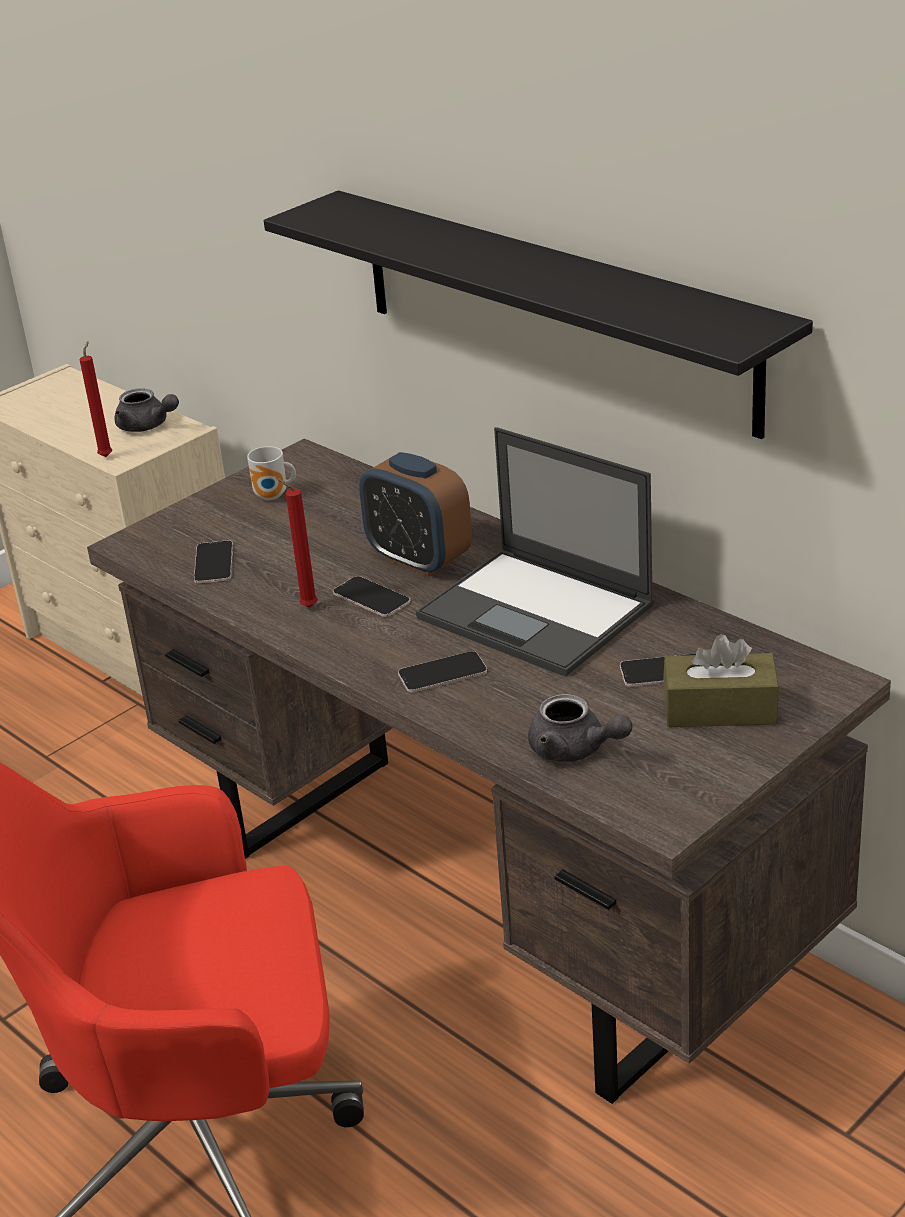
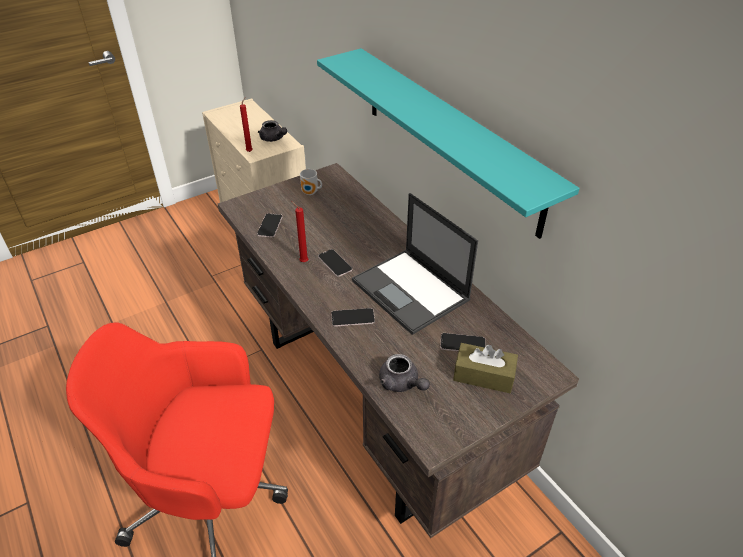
camera: 10 degrees right, 10 degrees up
(419, 559) = (365, 245): alarm clock -> none
(552, 309) = (449, 137): black shelf -> turquoise shelf

